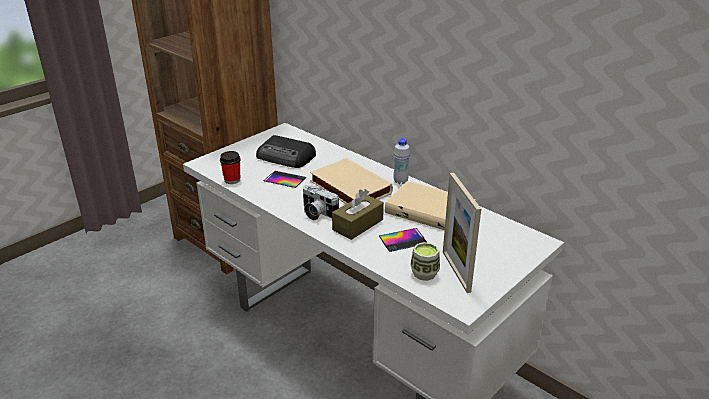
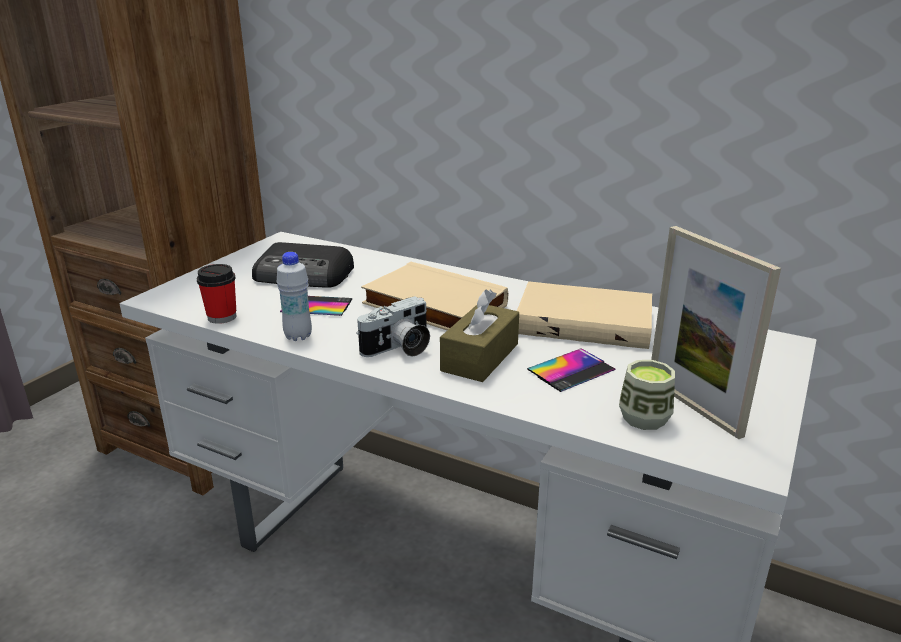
camera: 15 degrees left, 5 degrees down
(317, 213) = (399, 349): camera -> camera turned 60 degrees counterclockwise
(400, 181) = (509, 287): white bottle -> white bottle (298, 336)

